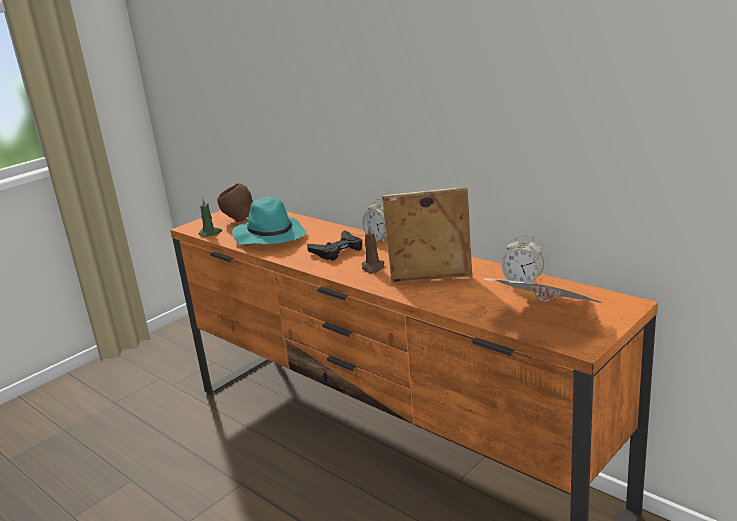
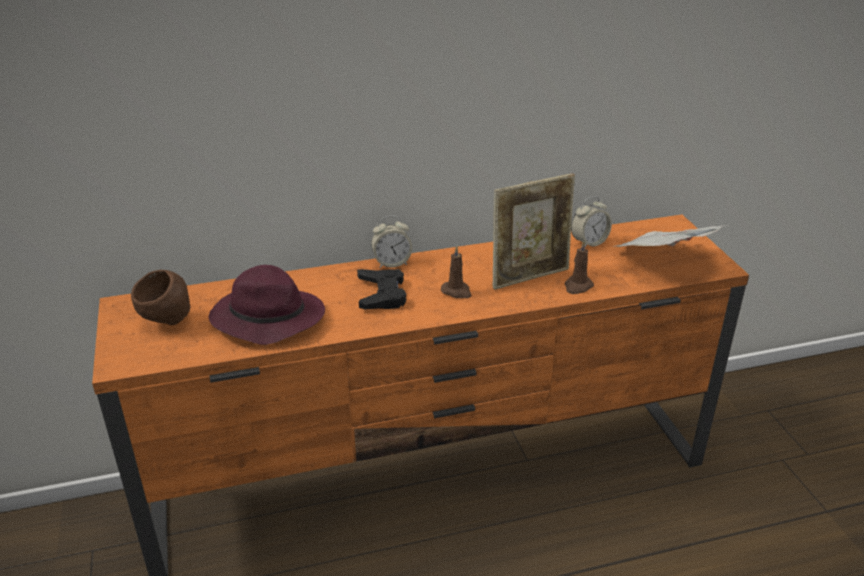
camera: 60 degrees left, 10 degrees up
(210, 233) = (174, 355): green candle -> none
(269, 236) = (266, 319): turquoise hat -> purple hat
(430, 281) = (530, 277): picture frame -> picture frame turned 150 degrees counterclockwise
(443, 300) = (577, 286): none -> brown candle

